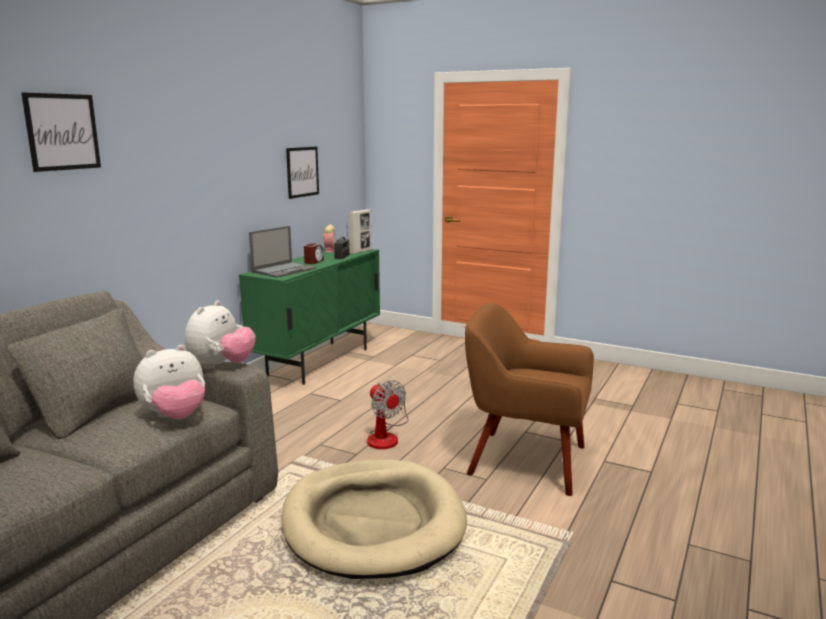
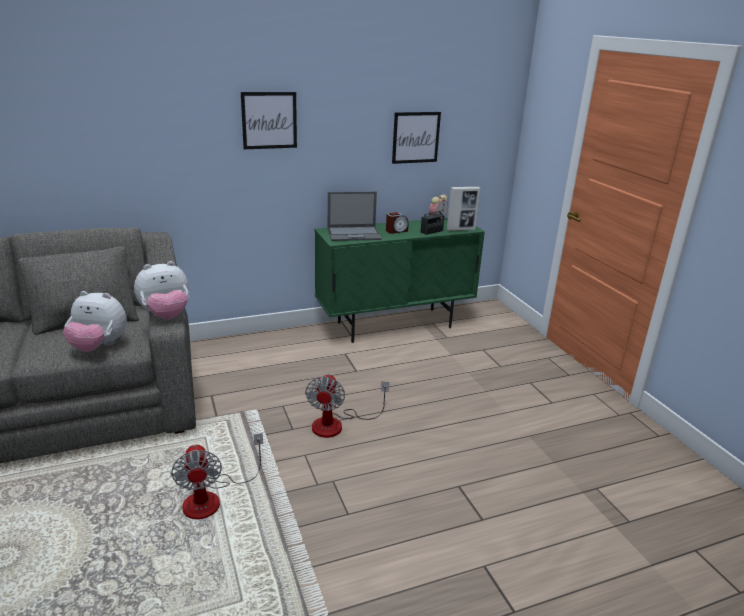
camera: 40 degrees right, 10 degrees up
(62, 132) = (132, 93): picture -> picture (269, 120)
(373, 523) = (212, 498): beige dog bed -> fan
(525, 460) = (410, 516): brown armchair -> none

